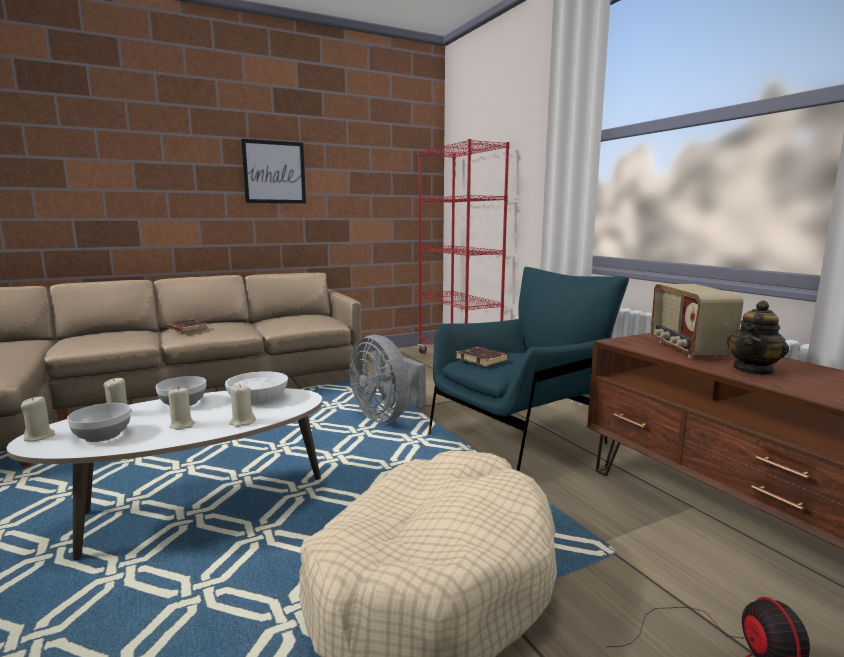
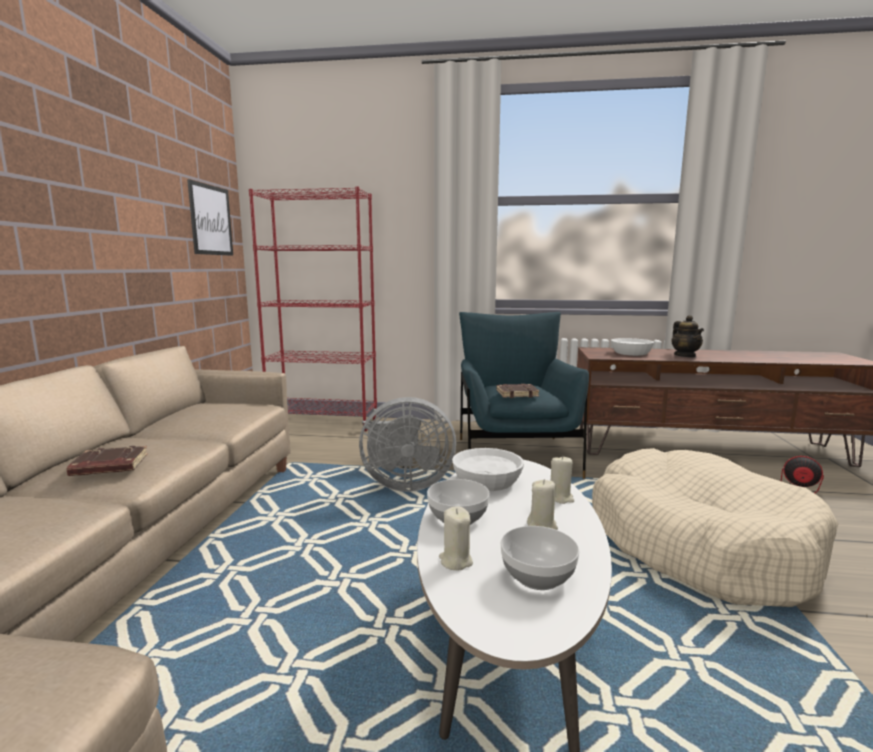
camera: 55 degrees left, 0 degrees up
(39, 436) = (501, 627): beige candle -> none
(274, 172) = (85, 196): picture -> picture (211, 220)
(687, 349) = (631, 353): radio -> white bowl

